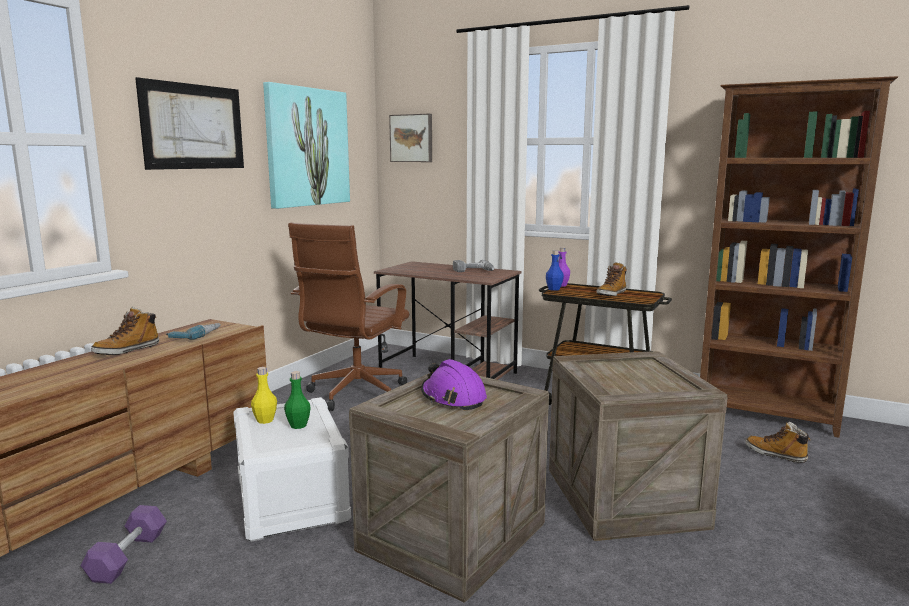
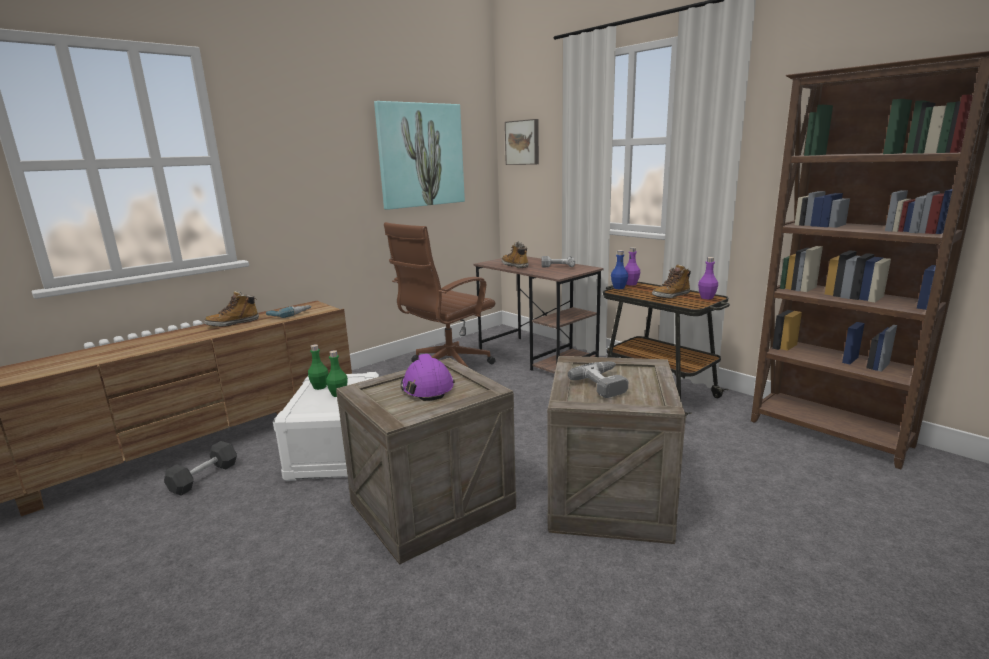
camera: 20 degrees right, 5 degrees up
(128, 557) = (204, 477): purple dumbbell -> black dumbbell
(193, 126) = (307, 144): picture -> none
(265, 420) = (320, 387): yellow bottle -> green bottle
(629, 376) = (606, 383): none -> power drill
(645, 294) = (707, 298): none -> purple bottle
(776, 454) = (806, 477): boot -> boot (515, 266)

